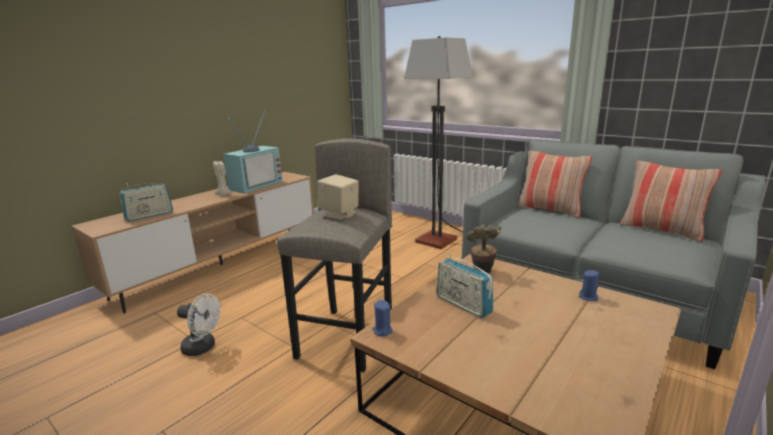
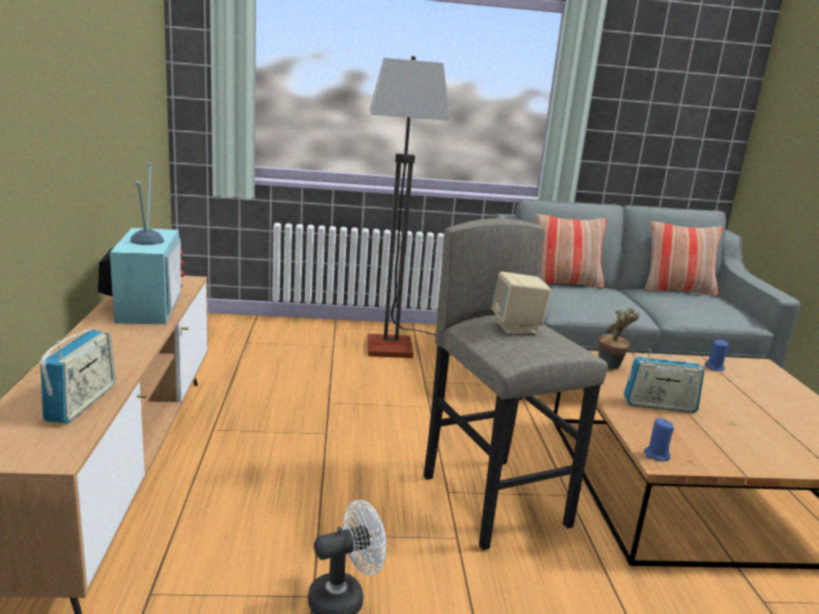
camera: 45 degrees left, 0 degrees up
(223, 194) = (128, 333): beige candle -> none

